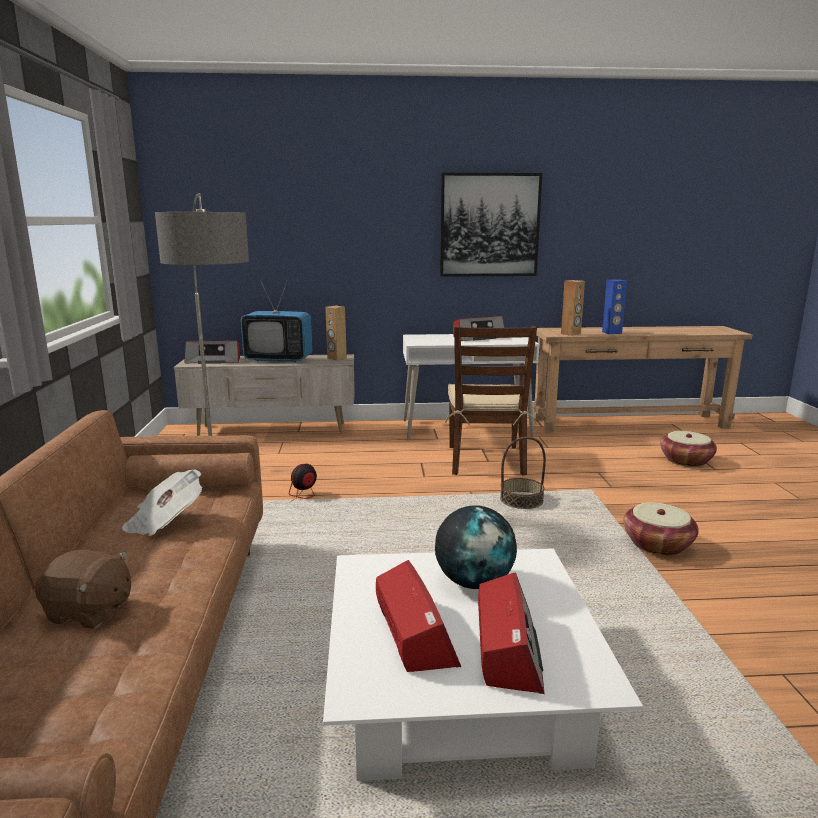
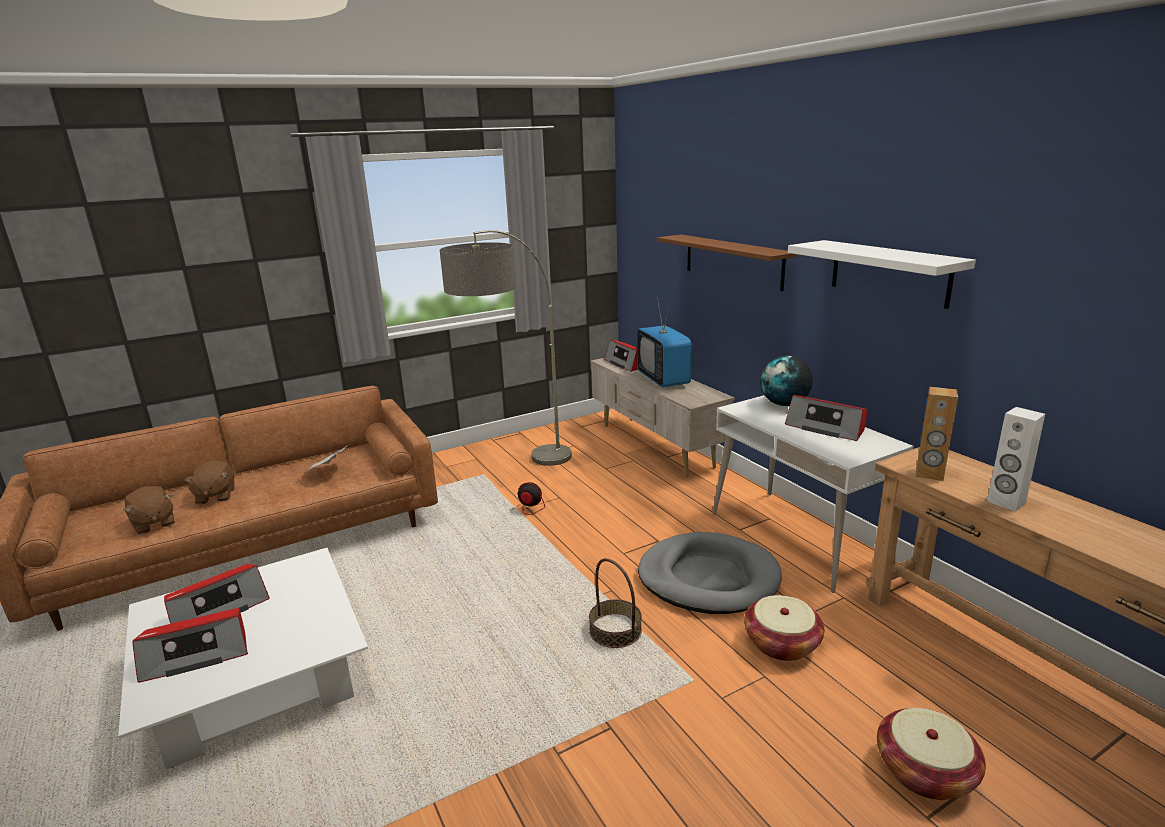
camera: 65 degrees right, 5 degrees up
(105, 675) = (153, 524): none -> brown plush toy
(336, 358) = (703, 396): brown speaker -> none
(337, 237) = (732, 261): none -> brown shelf
(474, 582) = (294, 617): globe -> globe (784, 404)
(486, 460) = (708, 578): brown chair -> grey dog bed
(489, 225) = (889, 272): picture -> white shelf
(612, 332) = (1006, 502): blue speaker -> white speaker
(657, 544) = (566, 768): basket -> basket (781, 644)

